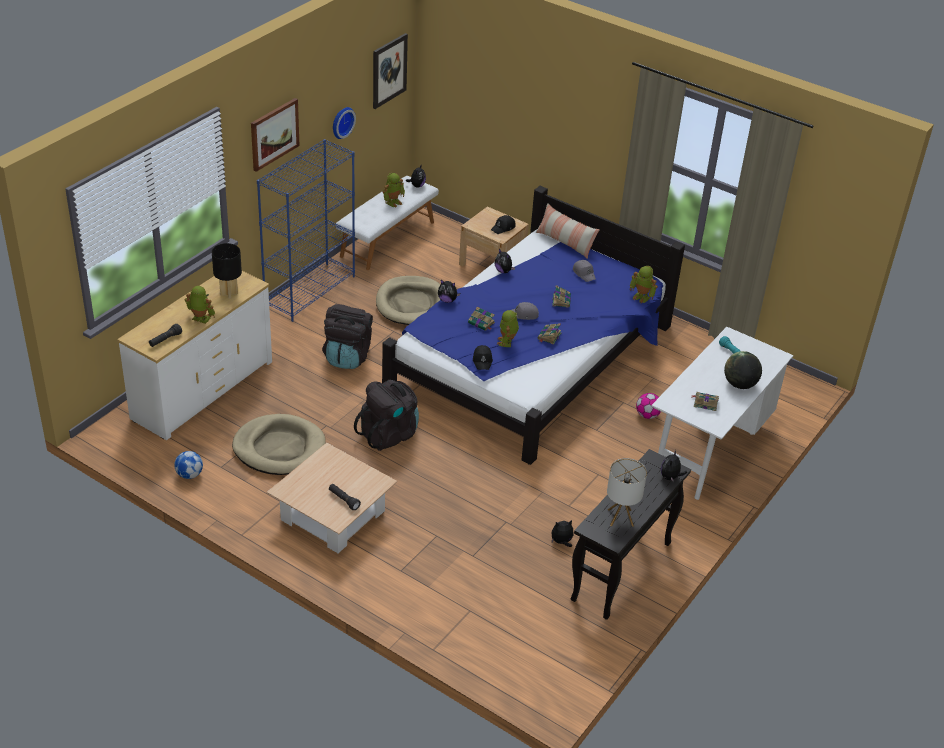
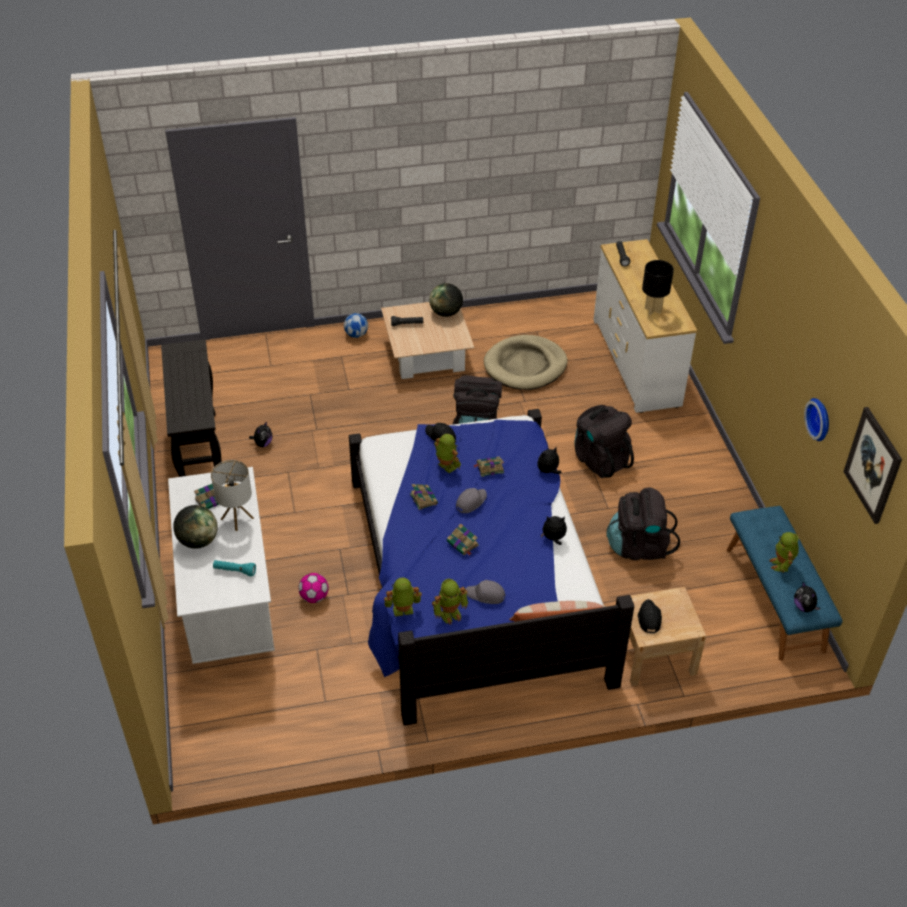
camera: 135 degrees right, 5 degrees up
(189, 474) = (544, 315): football -> football (356, 334)
(200, 319) = (632, 282): toy robot -> toy robot (450, 613)
(274, 134) = (777, 308): picture -> none
(298, 485) = (446, 313): none -> globe
(310, 291) = (724, 490): blue bookcase -> none
(387, 239) = (775, 599): white bench -> blue bench
(412, 304) = (639, 546): beige dog bed -> black backpack
(620, 517) = (183, 366): table lamp -> table lamp (237, 518)
(670, 477) = (176, 416): plush toy -> none

